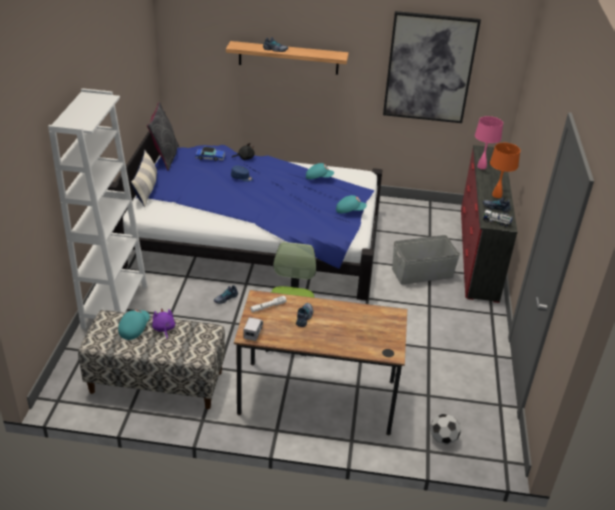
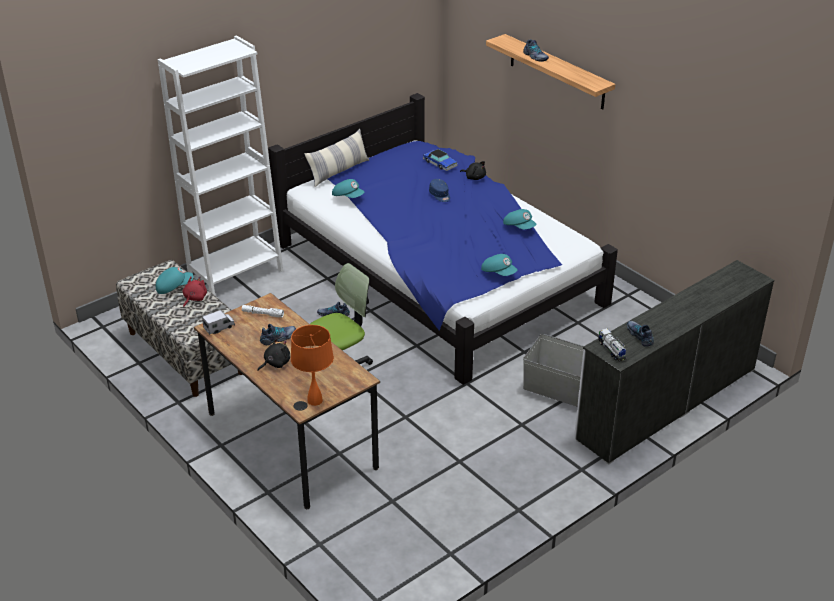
camera: 45 degrees right, 0 degrees up
(163, 329) = (194, 298): purple plush toy -> red plush toy
(165, 157) = (398, 147): grey pillow -> none
(181, 203) = (348, 196): none -> turquoise cap
(329, 335) = (275, 363): none -> black plush toy
(429, 68) = (700, 134): picture -> none
(443, 439) = (348, 544): football -> none
(478, 253) = (666, 403): red dresser -> white dresser
(481, 166) = (702, 287): pink table lamp -> none
(497, 195) = (665, 324): orange table lamp -> orange table lamp (314, 400)

